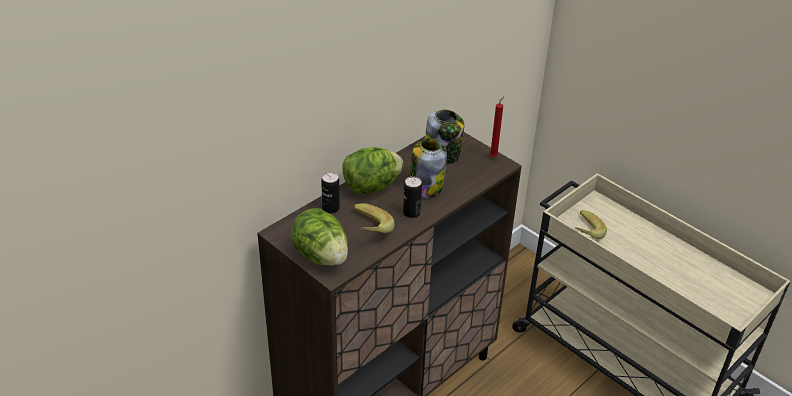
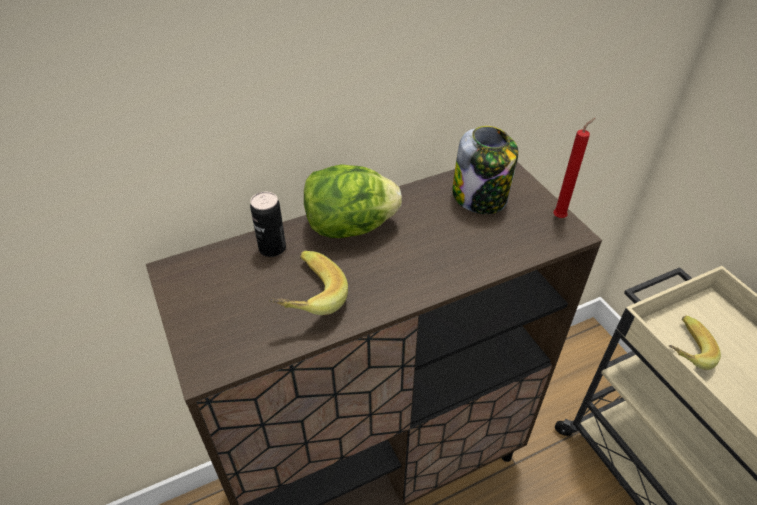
camera: 20 degrees right, 5 degrees up
(321, 255) = (210, 327): lettuce -> none
(411, 213) = (390, 283): can -> none
(425, 186) = (432, 243): jar -> none

